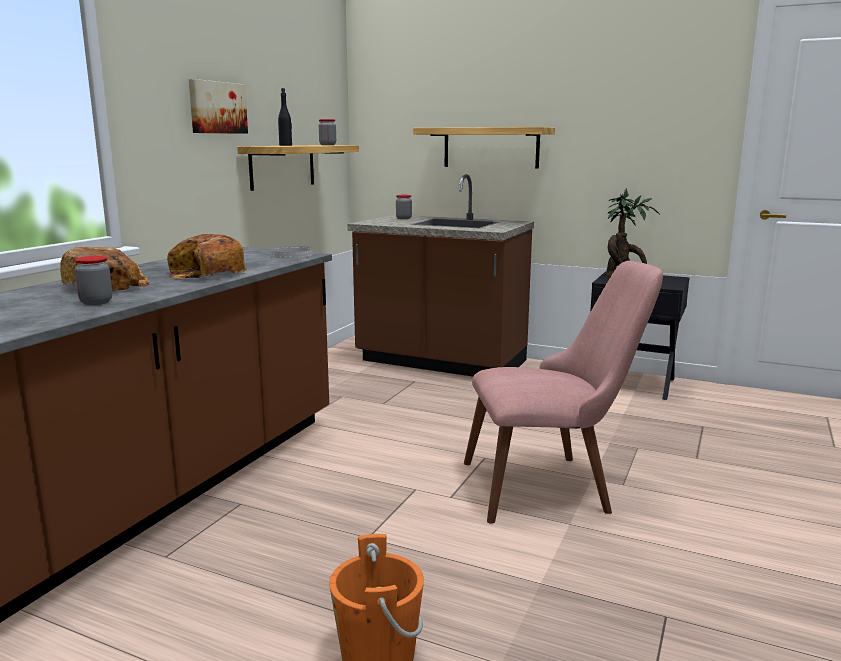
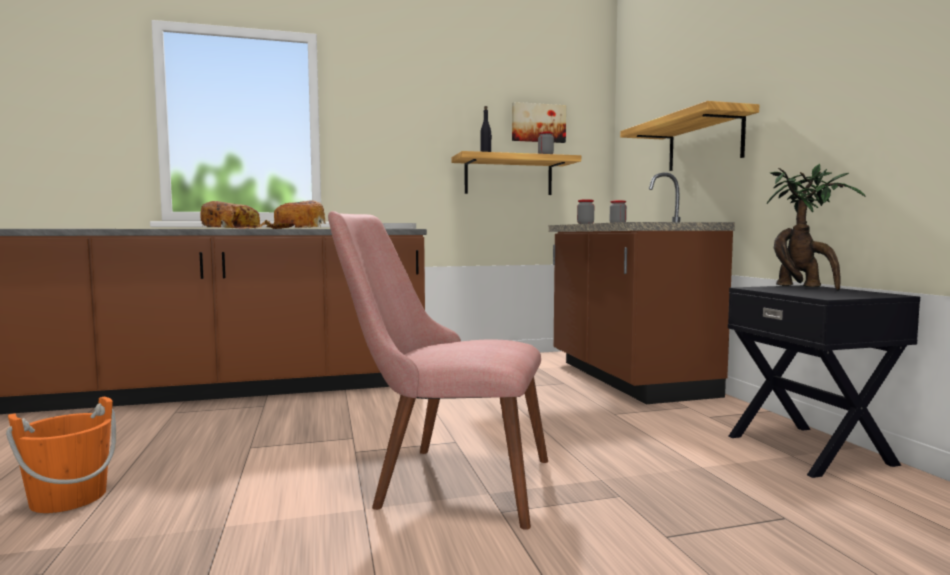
camera: 50 degrees right, 10 degrees down
(96, 302) = (182, 228): jar -> jar (585, 224)
(217, 107) = (430, 126): picture -> picture (538, 123)
(553, 485) = (442, 481): pink chair -> pink chair turned 150 degrees clockwise

